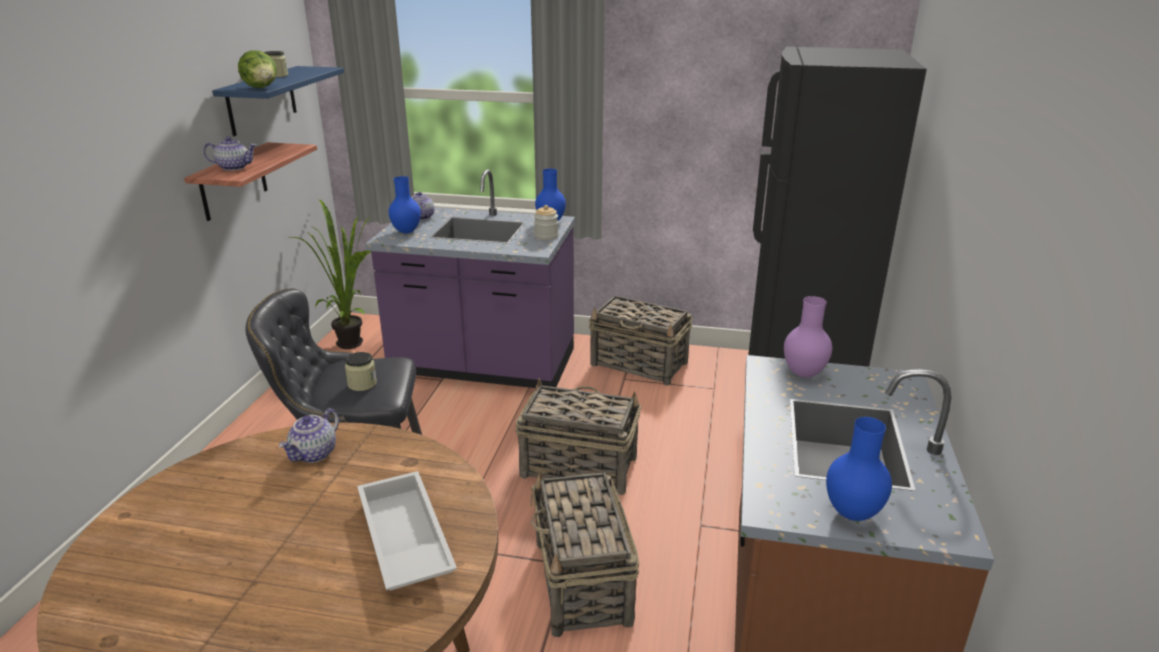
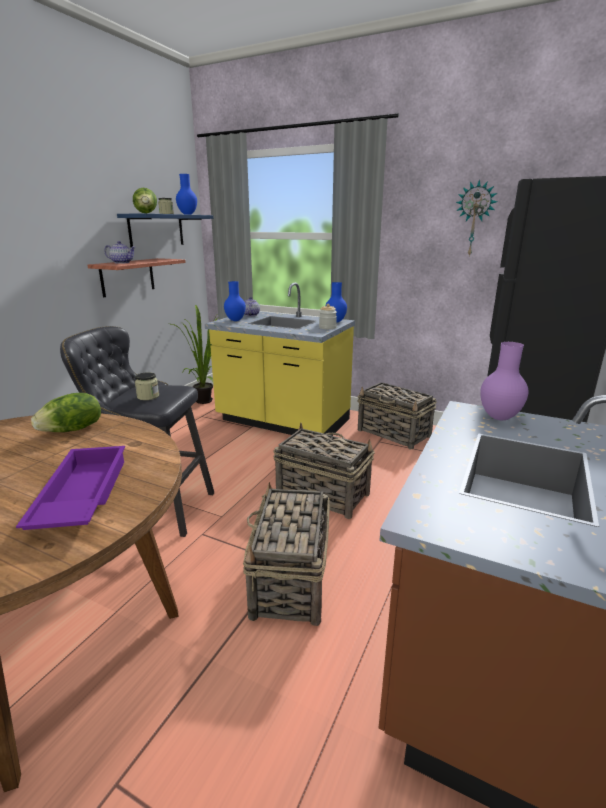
camera: 15 degrees right, 5 degrees down
(314, 454) = (73, 430): teapot -> lettuce
(402, 540) = (80, 496): white tray -> purple tray
(483, 365) = (282, 421): purple counter -> yellow counter
(725, 82) = (474, 219): none -> wall clock
(853, 515) = (513, 538): blue vase -> blue vase (187, 214)

